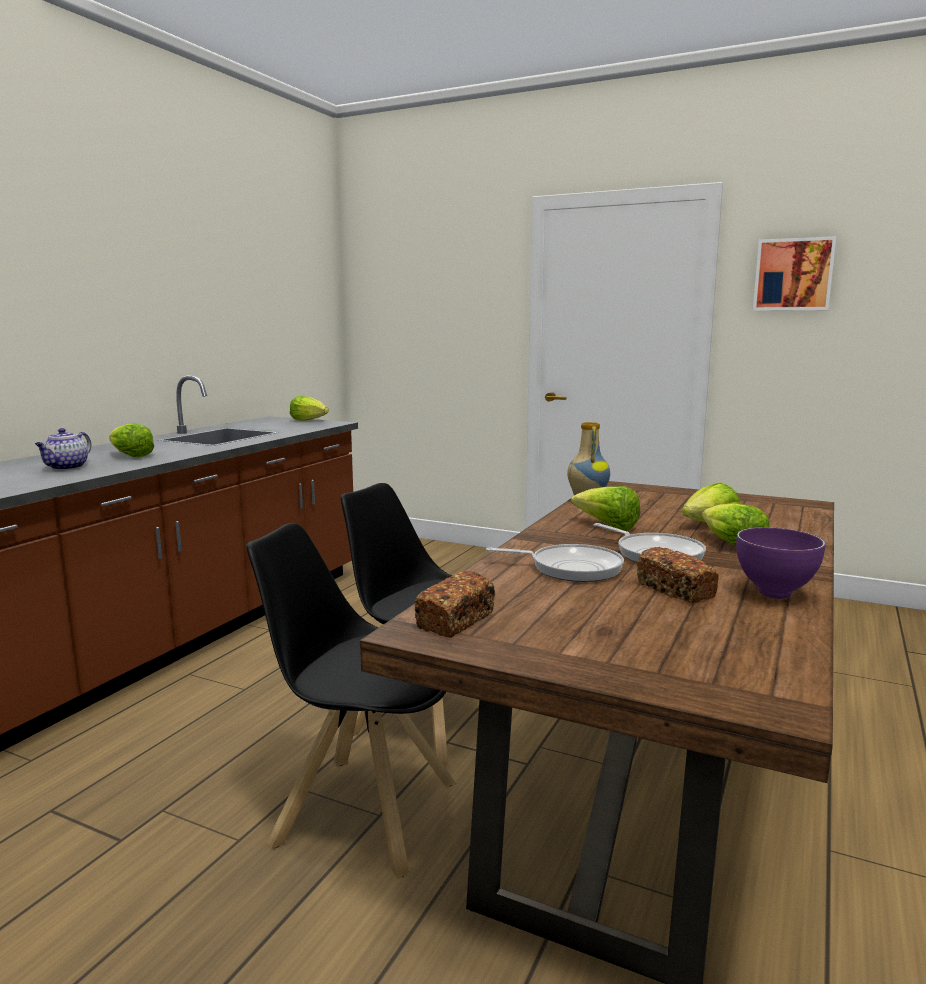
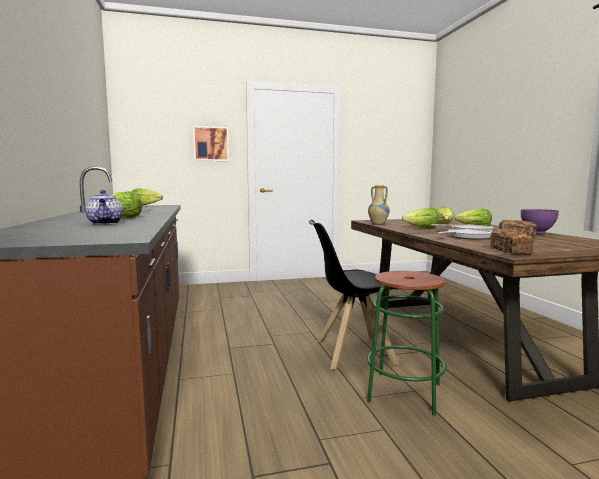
camera: 40 degrees left, 5 degrees down
(361, 810) = (404, 392): black chair -> green stool
(793, 274) = (371, 131): picture -> picture (211, 144)

